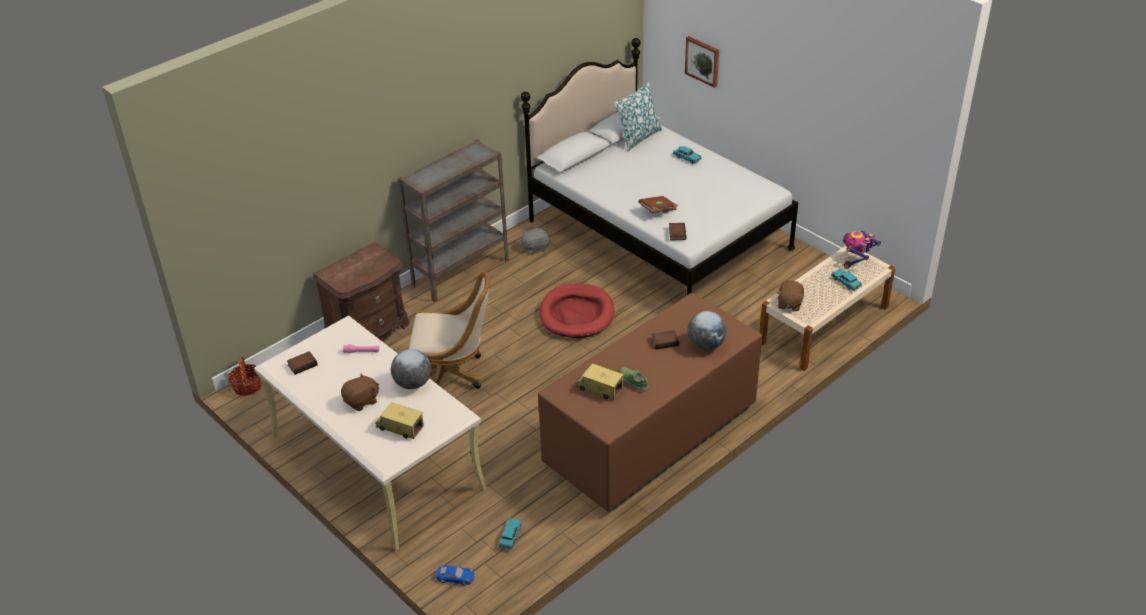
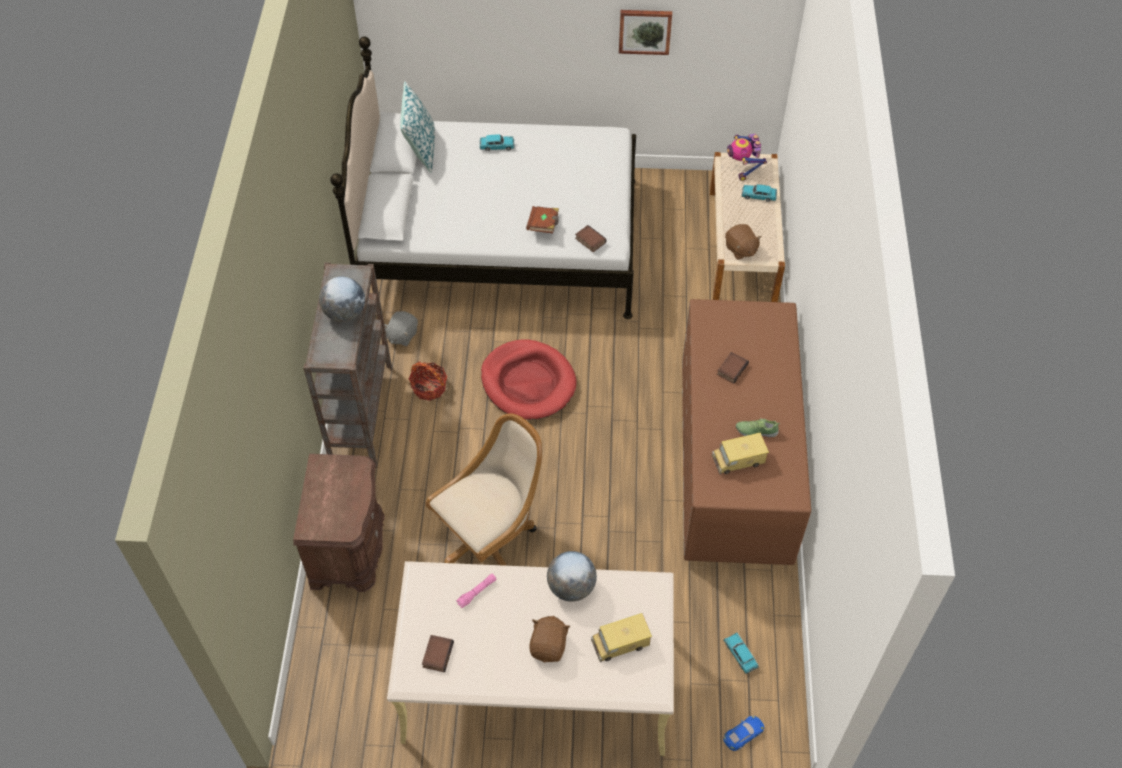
camera: 45 degrees left, 15 degrees up
(247, 386) = (302, 711): basket -> basket (429, 387)
(703, 61) = (461, 30): picture -> picture (645, 31)
(706, 345) = (767, 347): globe -> globe (345, 313)

